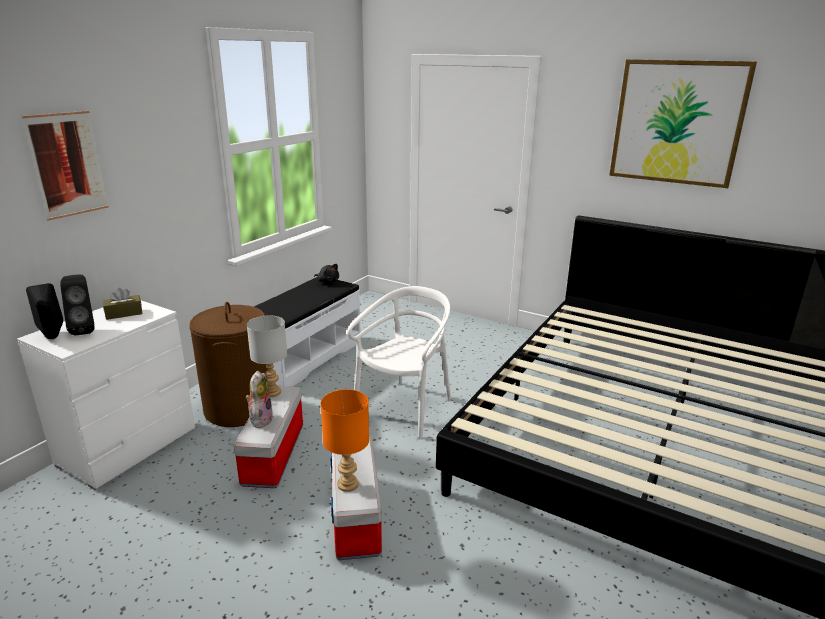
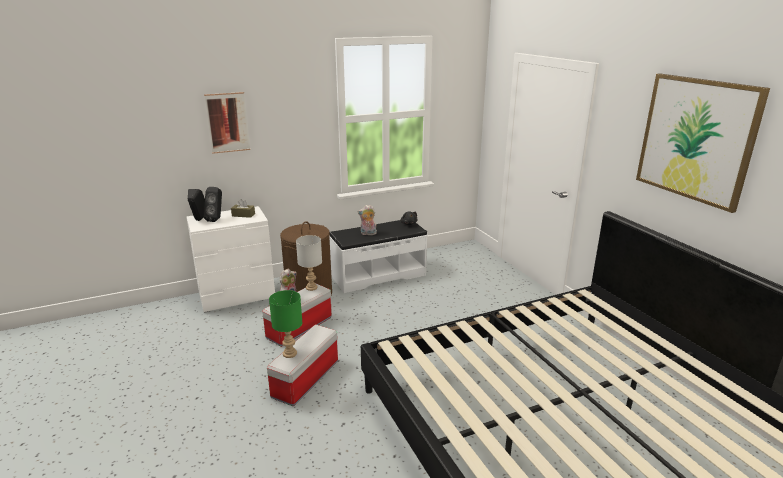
camera: 35 degrees right, 0 degrees up
(293, 304) = (368, 234): none -> plush toy
(347, 485) = (289, 354): orange table lamp -> green table lamp
(405, 408) = (405, 329): white chair -> none

